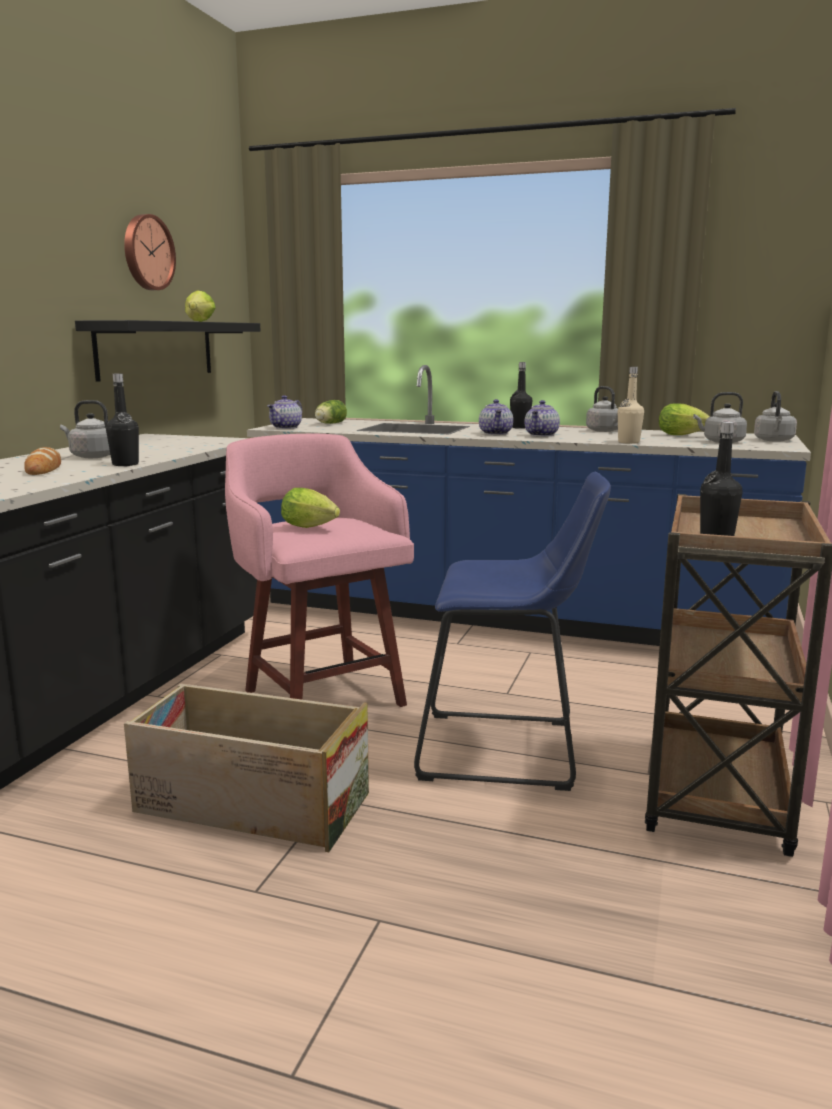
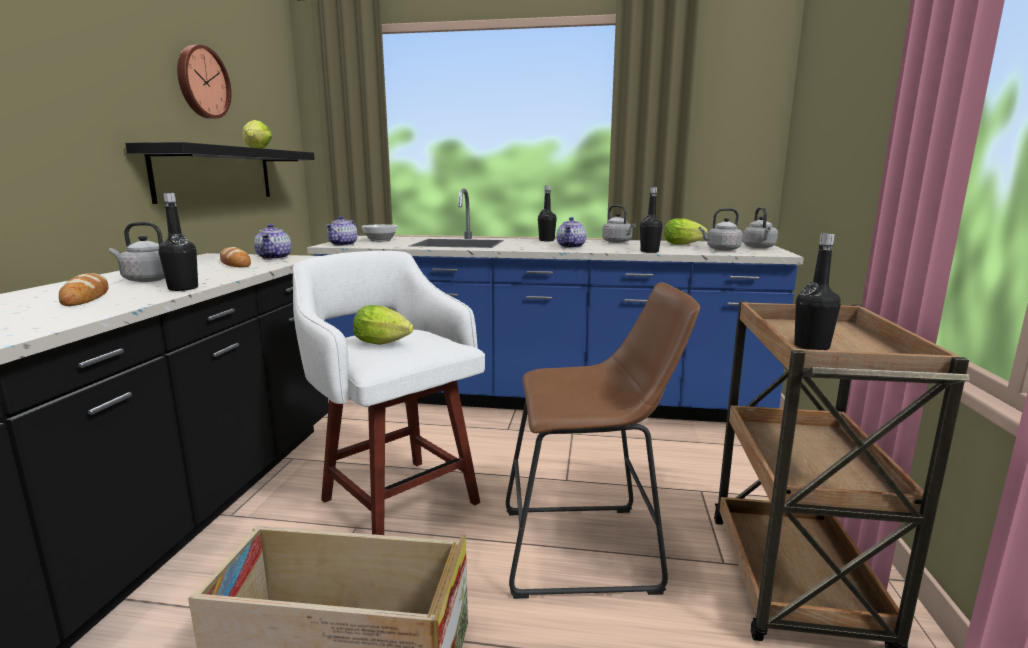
camera: 10 degrees left, 0 degrees up
(172, 444) = (235, 263): none -> bread
(321, 695) = (397, 499): pink stool -> white stool
(329, 424) = (381, 240): lettuce -> bowl
(496, 433) = (532, 246): teapot -> teapot (275, 258)
(508, 751) = (589, 549): blue stool -> brown stool
(628, 442) = (649, 251): beige bottle -> black bottle

